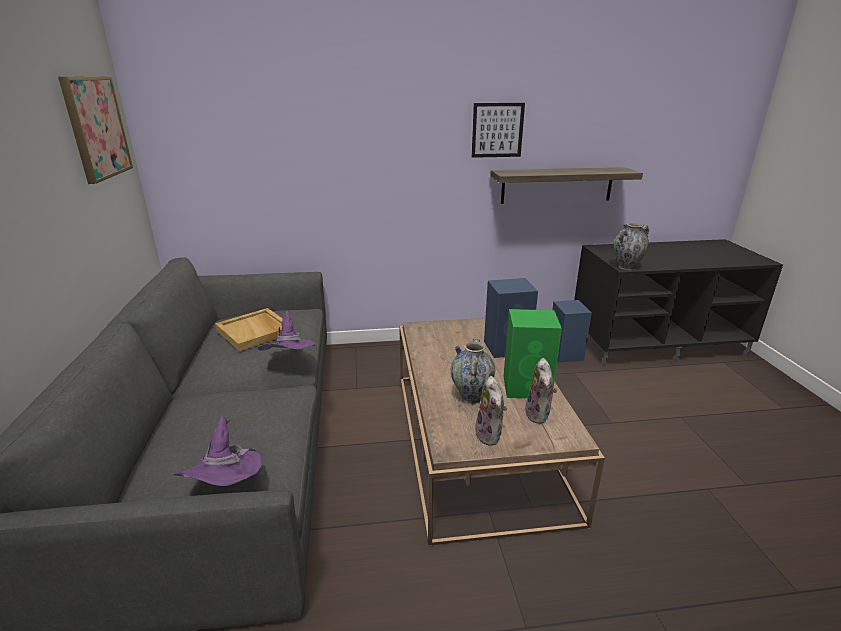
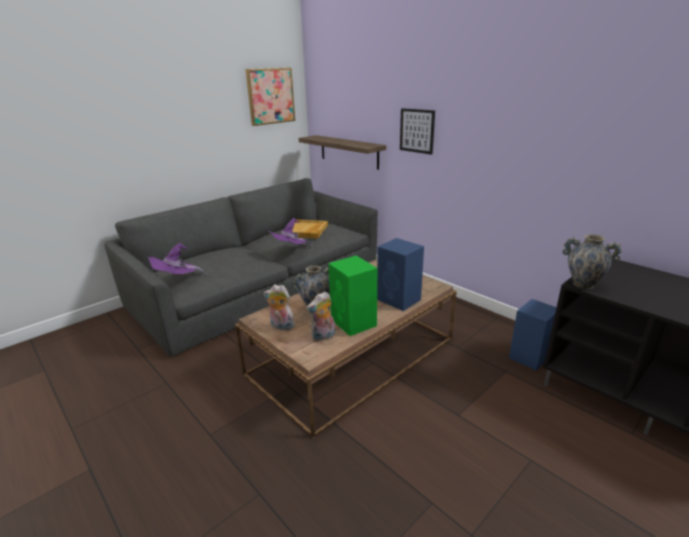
camera: 55 degrees right, 0 degrees up
(490, 436) = (281, 327): plush toy -> plush toy turned 60 degrees clockwise
(497, 130) = (516, 115): picture -> picture (417, 131)
(557, 185) = (575, 180): shelf -> shelf (349, 151)

